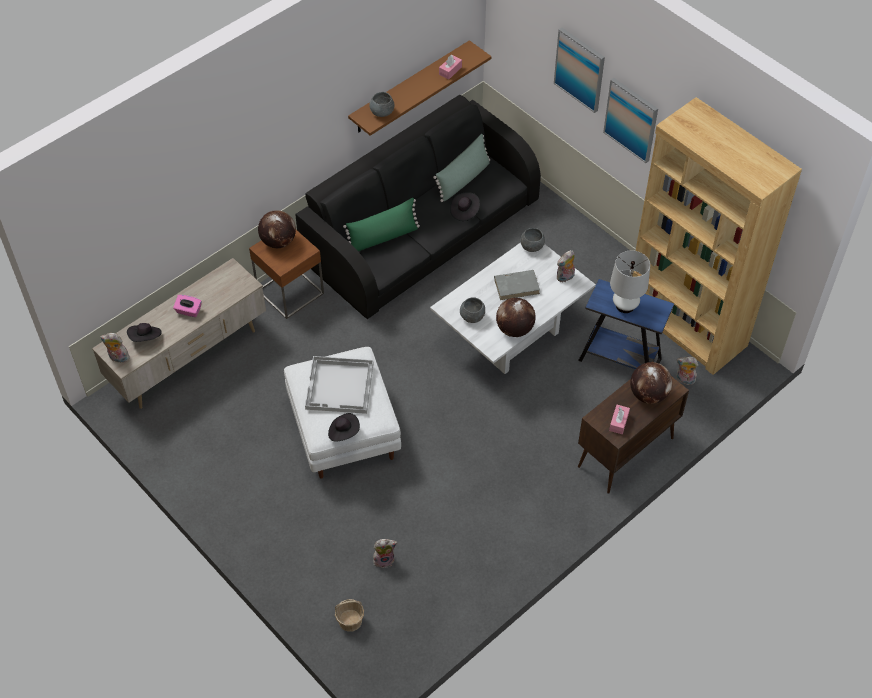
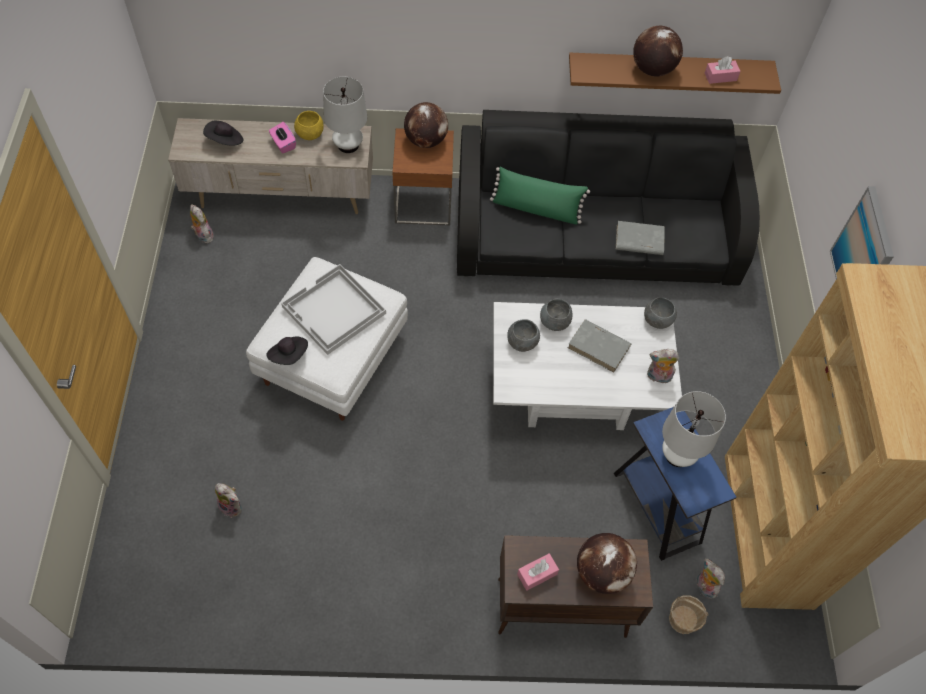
camera: 40 degrees right, 5 degrees up
(118, 358) = (185, 141): plush toy -> plush toy (203, 235)
(199, 292) = (310, 134): none -> yellow bowl
(233, 280) = (348, 145): none -> white table lamp
(350, 620) = (143, 536): basket -> basket (683, 619)
(382, 112) = (605, 71): grey bowl -> grey bowl (555, 322)
(463, 179) = (671, 210): green pillow -> none
(464, 211) = (638, 240): black hat -> grey book
(514, 329) = (549, 387): globe -> globe (652, 70)
(580, 69) = (852, 157): picture -> none

